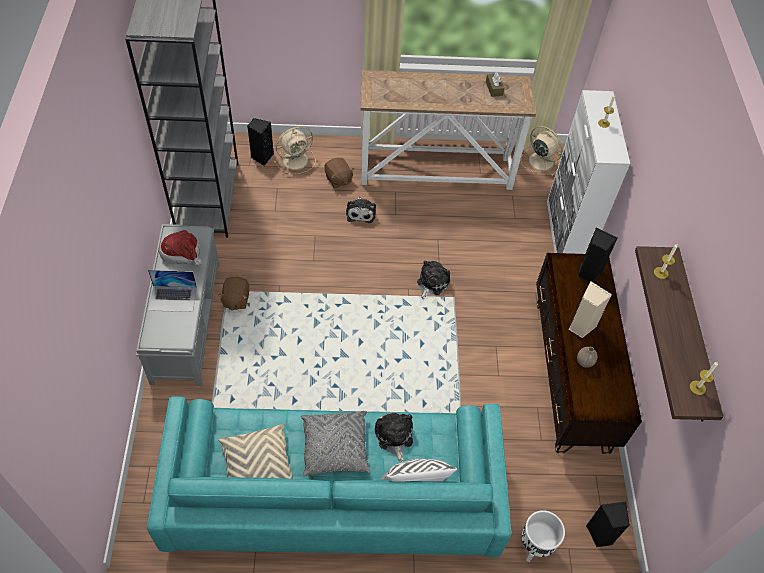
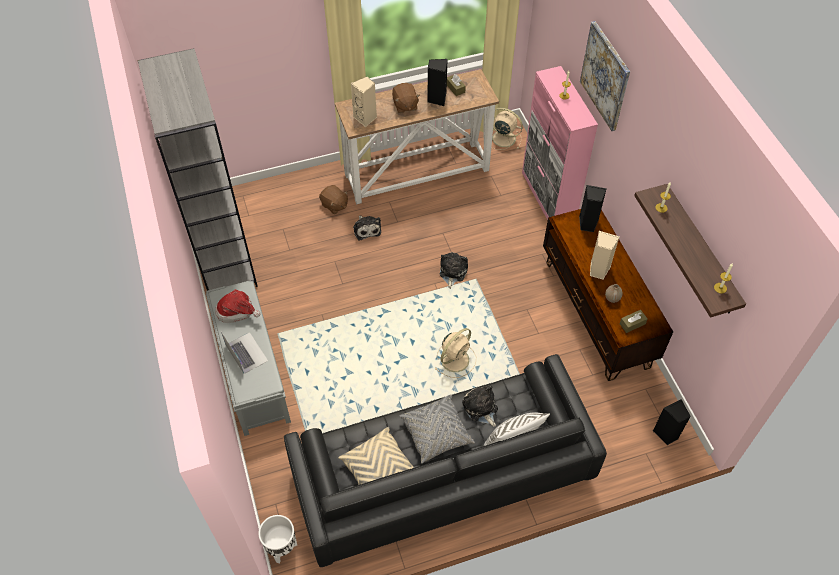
camera: 15 degrees left, 0 degrees up
(173, 298) = (246, 352): laptop -> laptop turned 105 degrees counterclockwise
(236, 300) = (288, 339): brown plush toy -> brown plush toy (405, 105)
(262, 157) = (257, 204): black speaker -> black speaker (437, 99)
(296, 160) = (289, 198): beige fan -> beige fan (456, 359)
(333, 494) = (442, 475): turquoise sofa -> black sofa
(387, 94) = (366, 118): none -> beige speaker
(534, 547) = (618, 461): white planter -> white planter (282, 549)
(565, 235) = (548, 198): white cabinet -> pink cabinet
(597, 397) = (632, 324): none -> brown tissue box
(651, 109) = (605, 76): none -> picture

